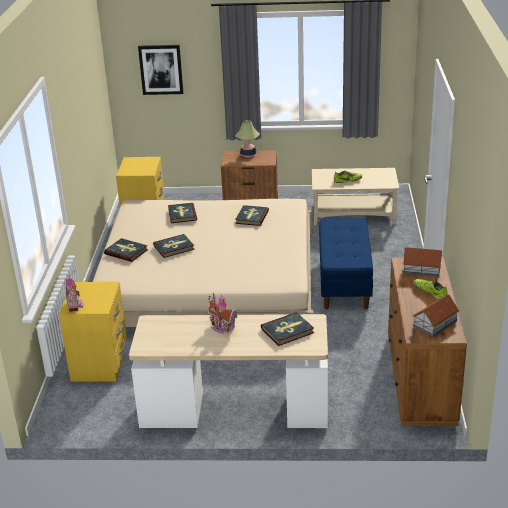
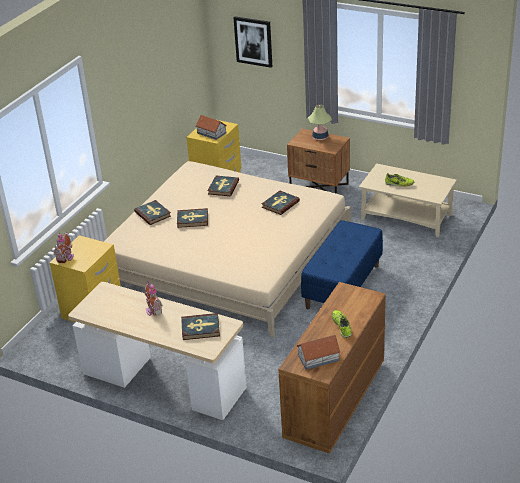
camera: 25 degrees right, 5 degrees up
(422, 269) = (355, 301): toy house -> toy house (211, 133)

